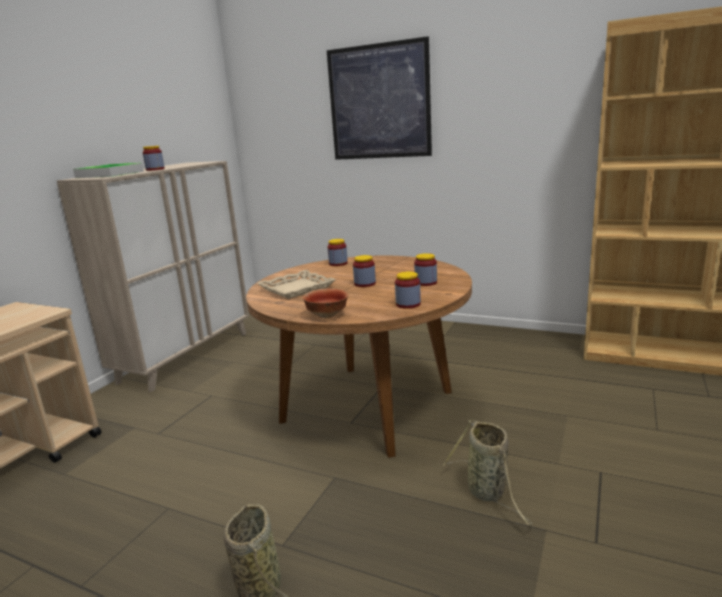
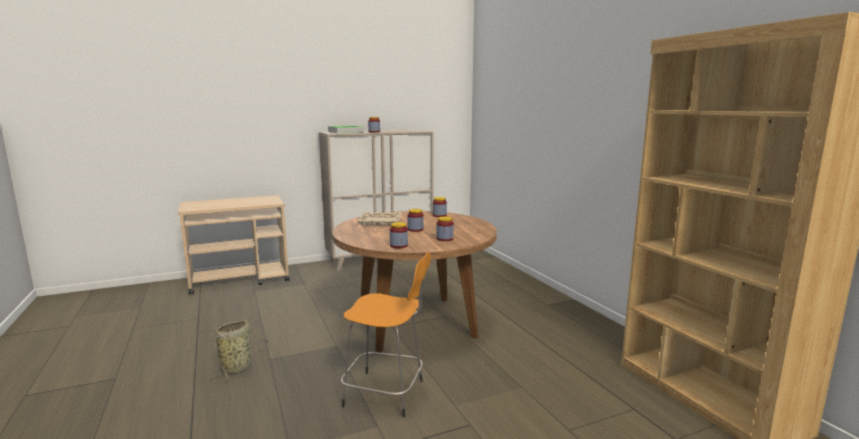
camera: 40 degrees right, 5 degrees down
(327, 315) = (352, 238): bowl -> none
(379, 102) = (545, 97): picture -> none
(488, 492) = (387, 394): basket -> orange stool

